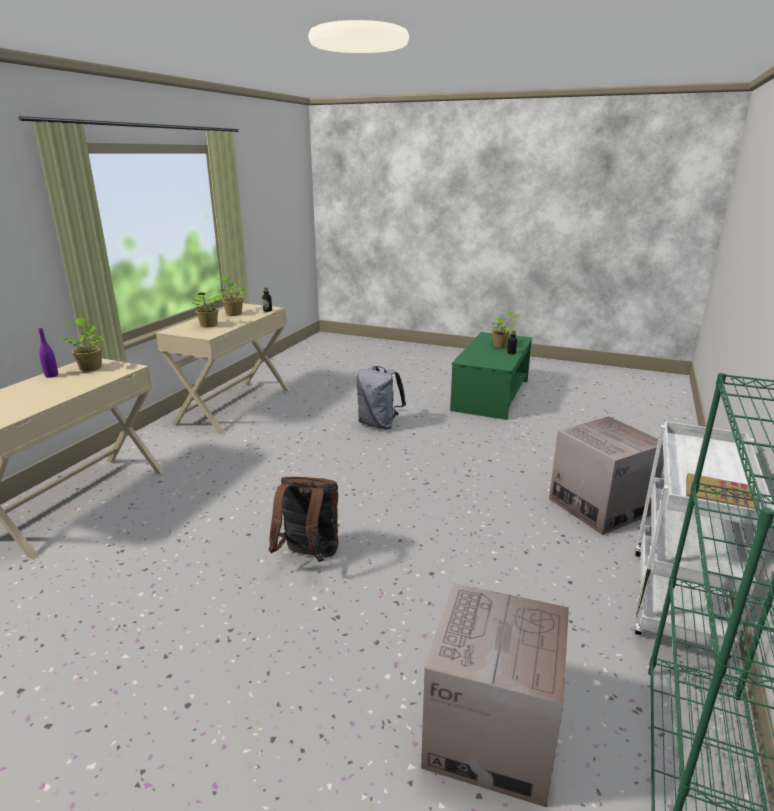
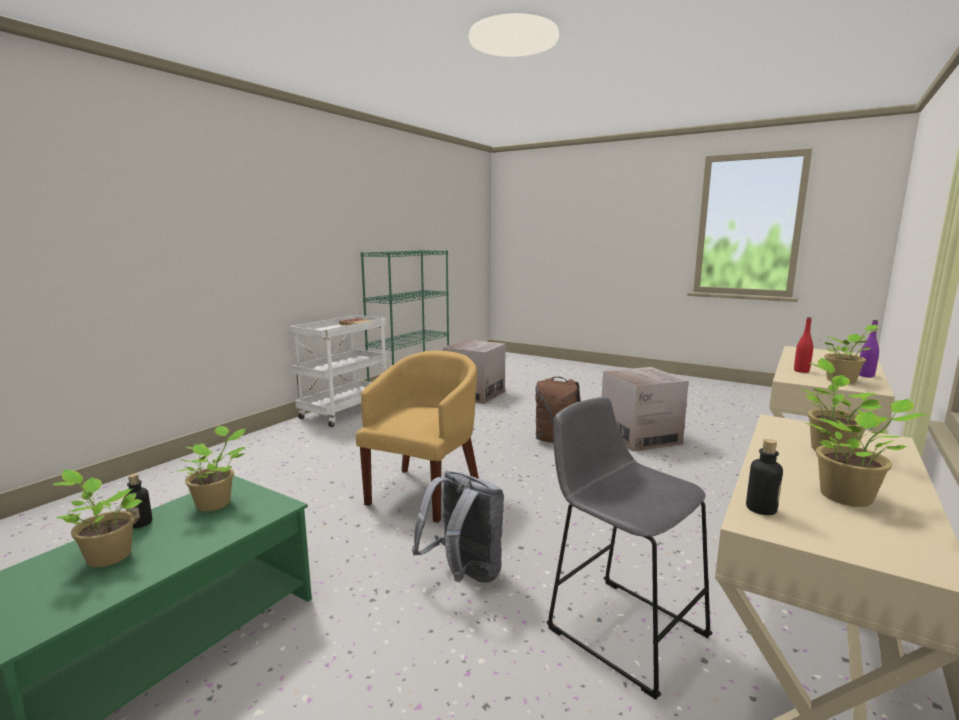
camera: 170 degrees left, 10 degrees down
(96, 378) = (801, 371): none -> red bottle
(300, 413) = (620, 627): none -> grey stool
(434, 470) = (424, 491): none -> yellow armchair
(494, 360) = (216, 503): none -> potted plant
(599, 506) = (307, 450): cardboard box -> cardboard box (640, 437)

